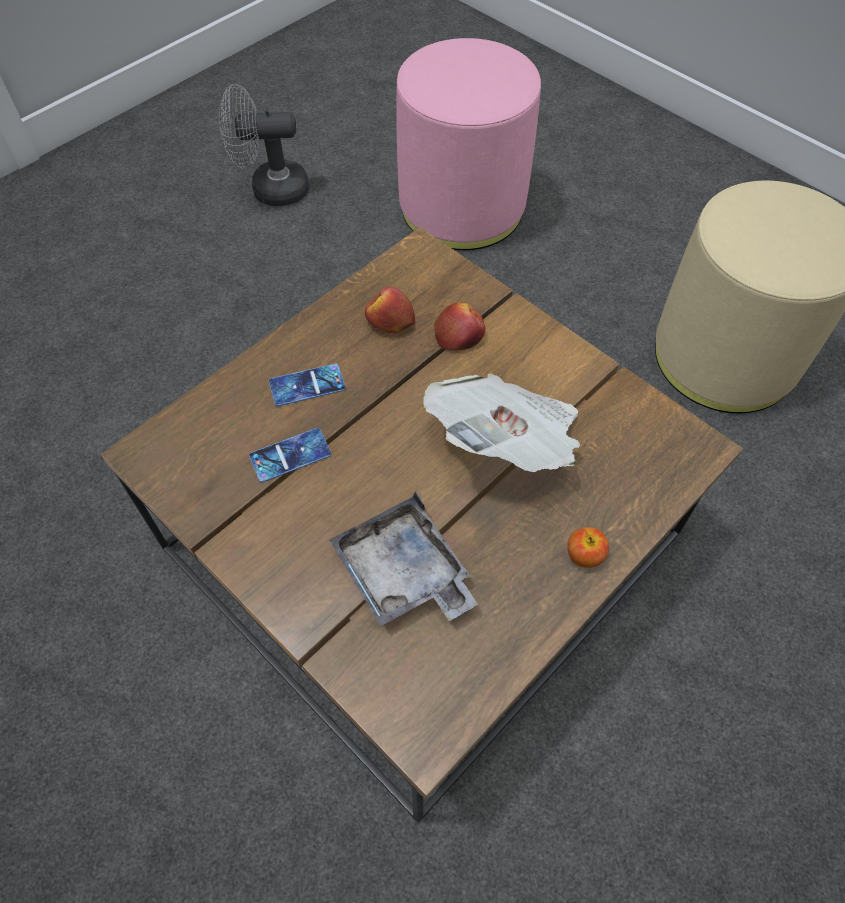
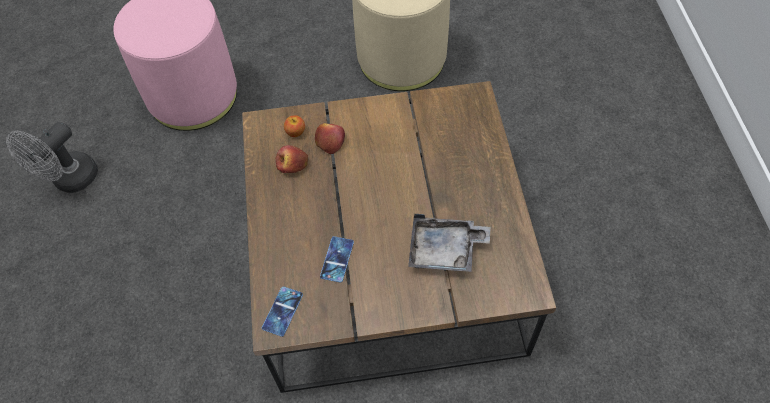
camera: 50 degrees left, 0 degrees up
(307, 385) = (299, 226): phone -> phone (282, 311)
(507, 442) = (411, 164): newspaper -> none
(584, 556) = (493, 174): apple -> apple (295, 132)

